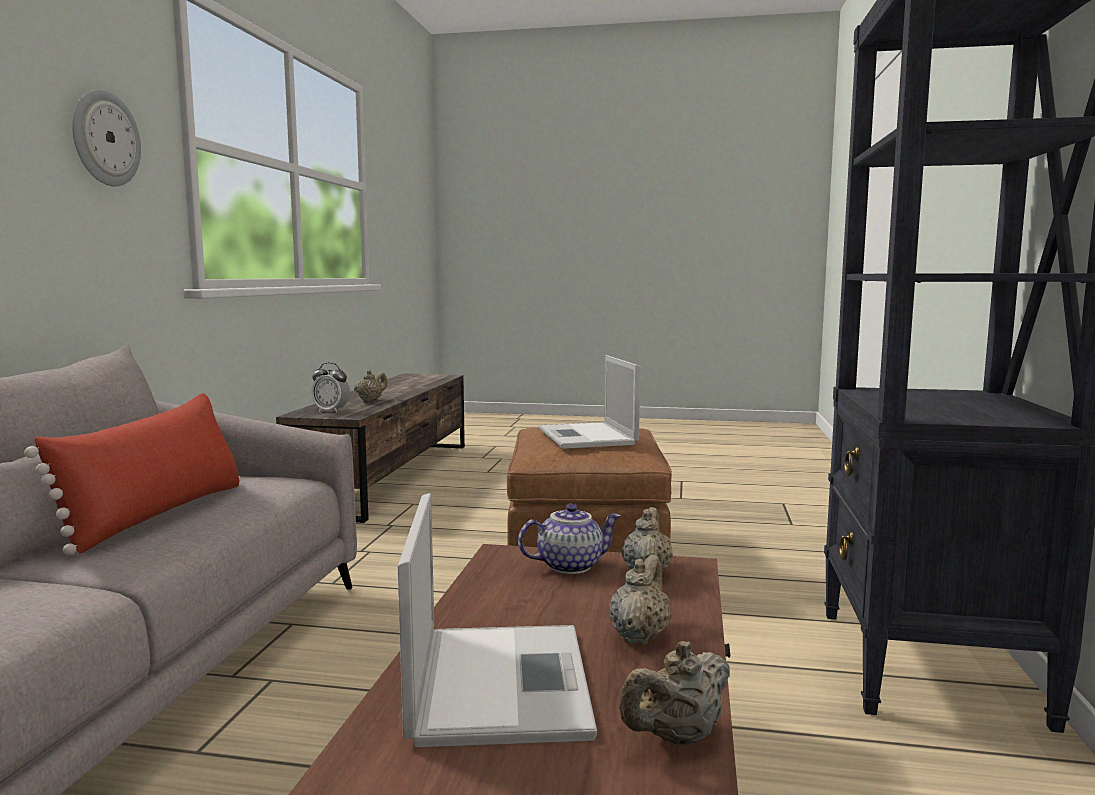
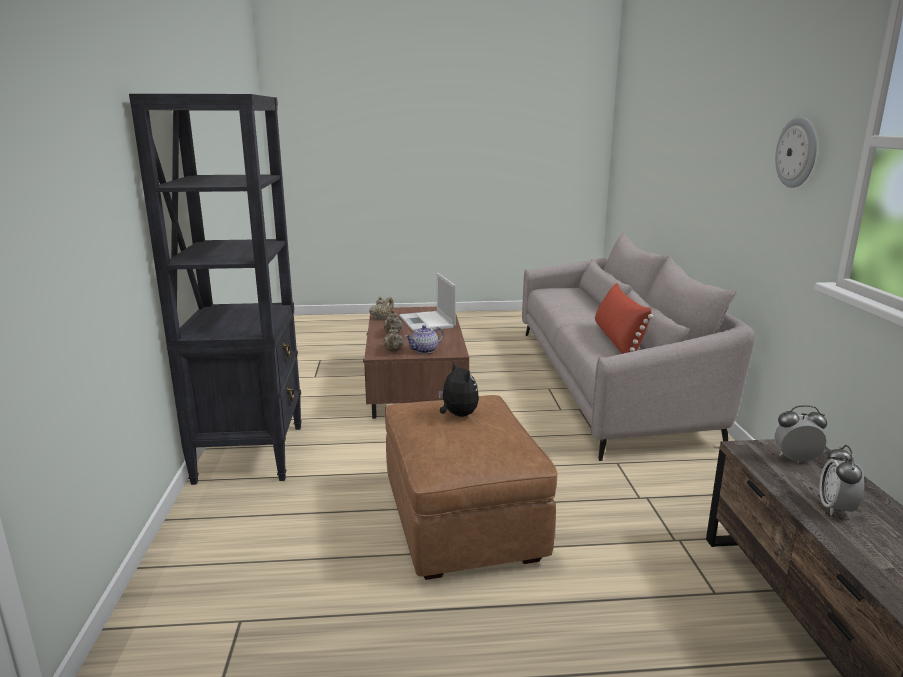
camera: 165 degrees right, 10 degrees up
(371, 400) = (835, 508): beige teapot -> alarm clock
(587, 437) = (457, 415): laptop -> plush toy

